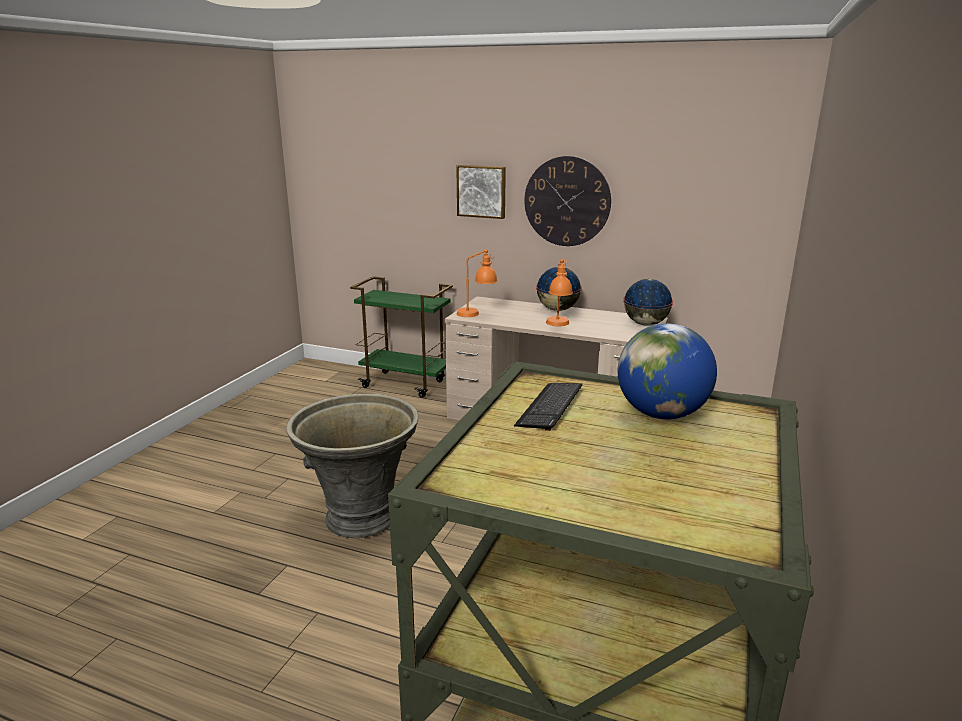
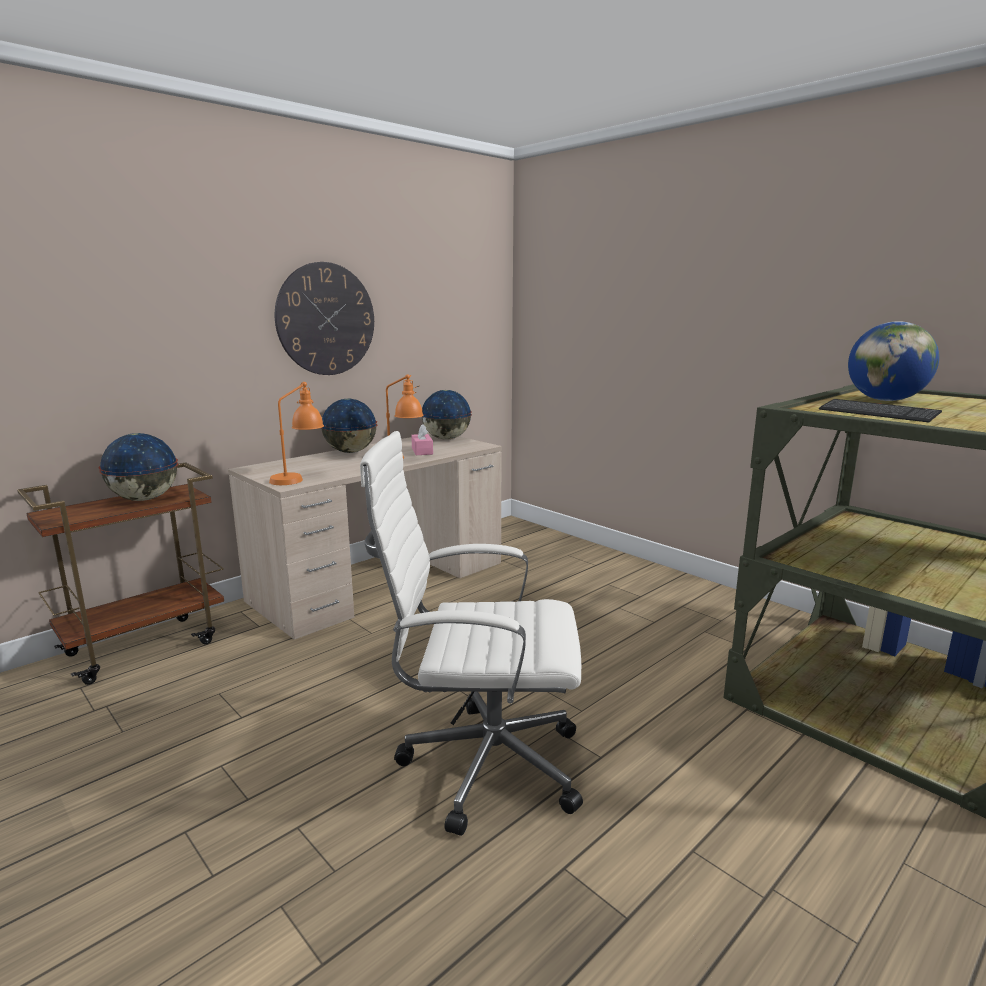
camera: 65 degrees left, 5 degrees down
(360, 517) = (482, 765): grey planter -> white office chair
(406, 385) = (147, 647): green cart -> brown cart
(413, 299) = (144, 499): none -> globe
(481, 191) = (211, 314): picture -> none
(592, 326) = (422, 451): none -> pink tissue box

